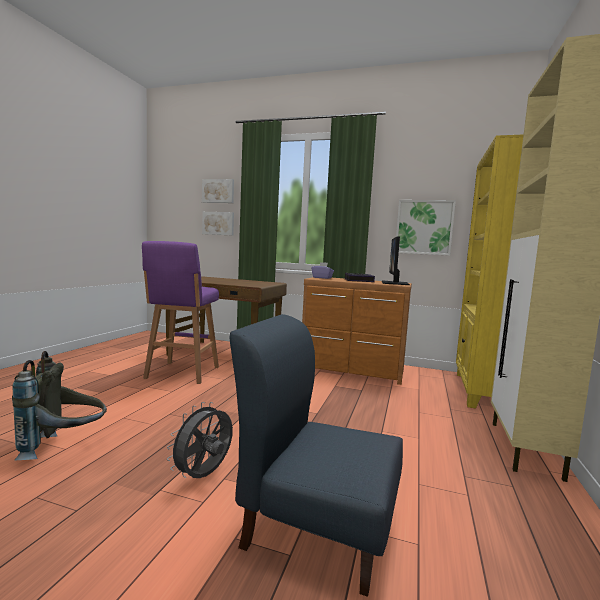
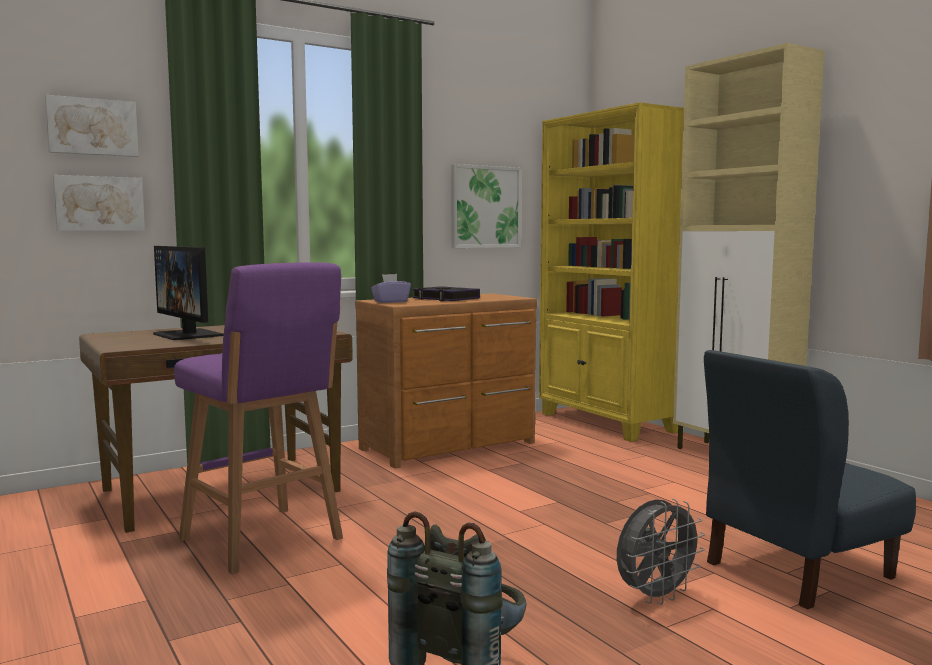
camera: 50 degrees left, 0 degrees up
(203, 476) = (656, 596): grey fan -> grey fan turned 105 degrees counterclockwise
(395, 283) = (494, 296): monitor -> monitor (188, 335)

